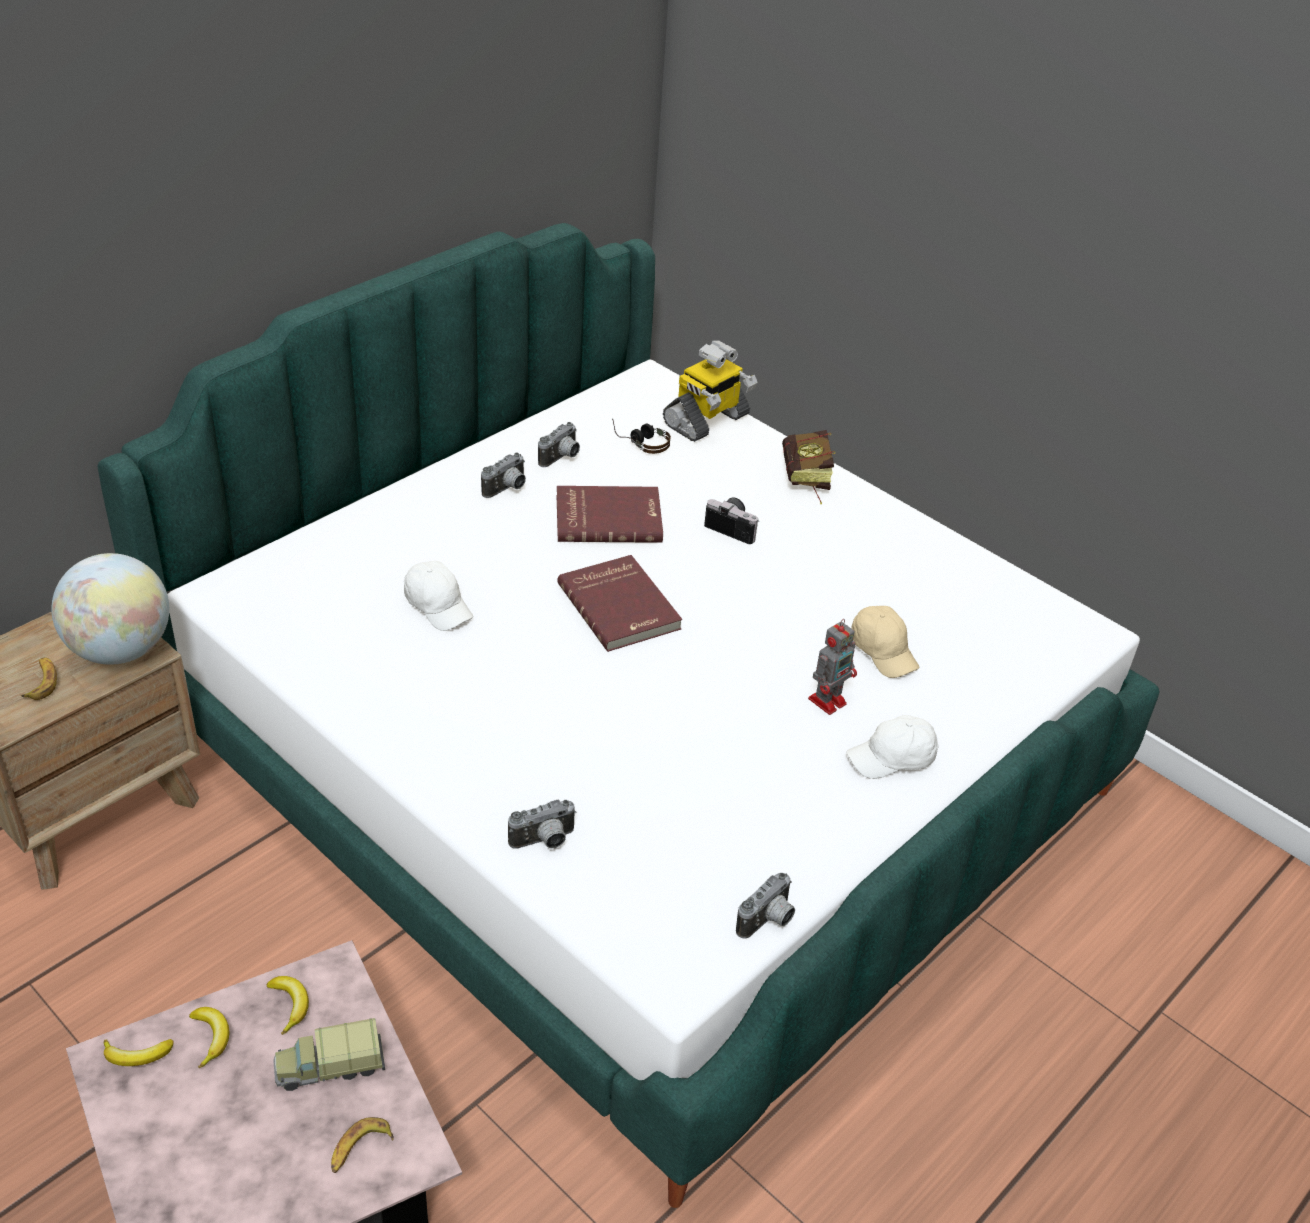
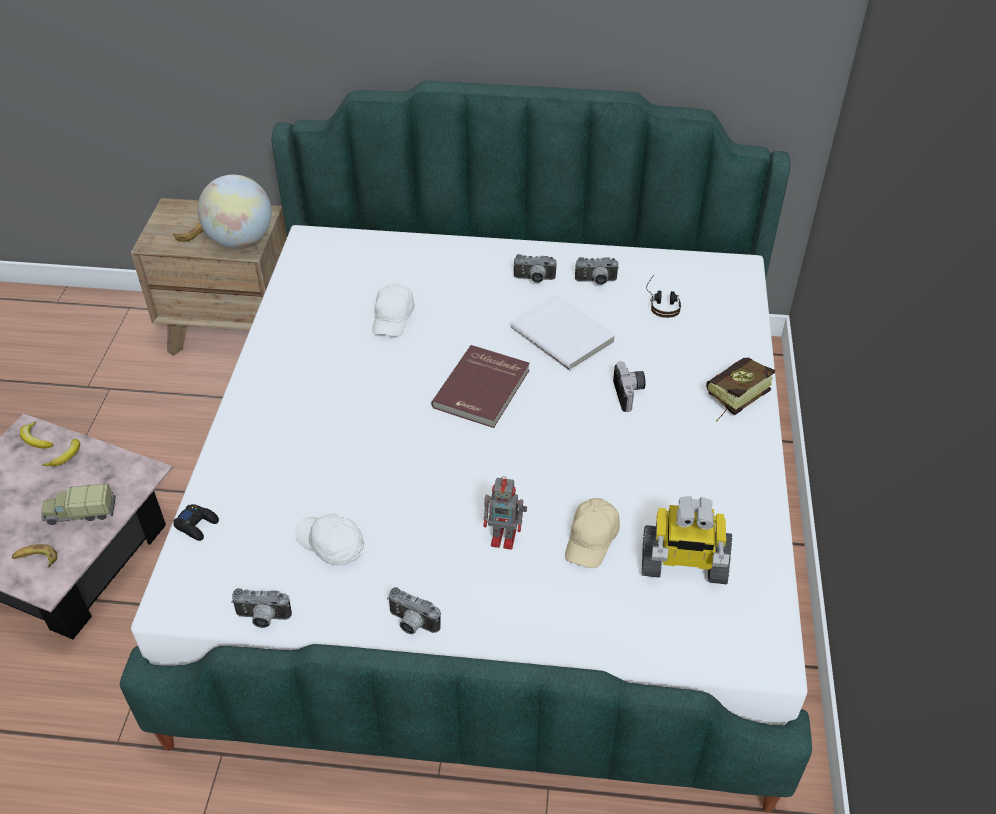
camera: 55 degrees right, 5 degrees up
(290, 1005) = (109, 471): banana -> none
(329, 1067) = (80, 513): toy truck -> toy truck turned 45 degrees counterclockwise
(544, 842) = (239, 477): camera -> camera (411, 624)
(580, 910) = (197, 525): none -> black game controller
(608, 517) = (563, 334): red book -> white book
(706, 421) = (730, 317): toy robot -> toy robot (683, 563)
(892, 758) = (481, 604): white cap -> white cap (331, 545)

